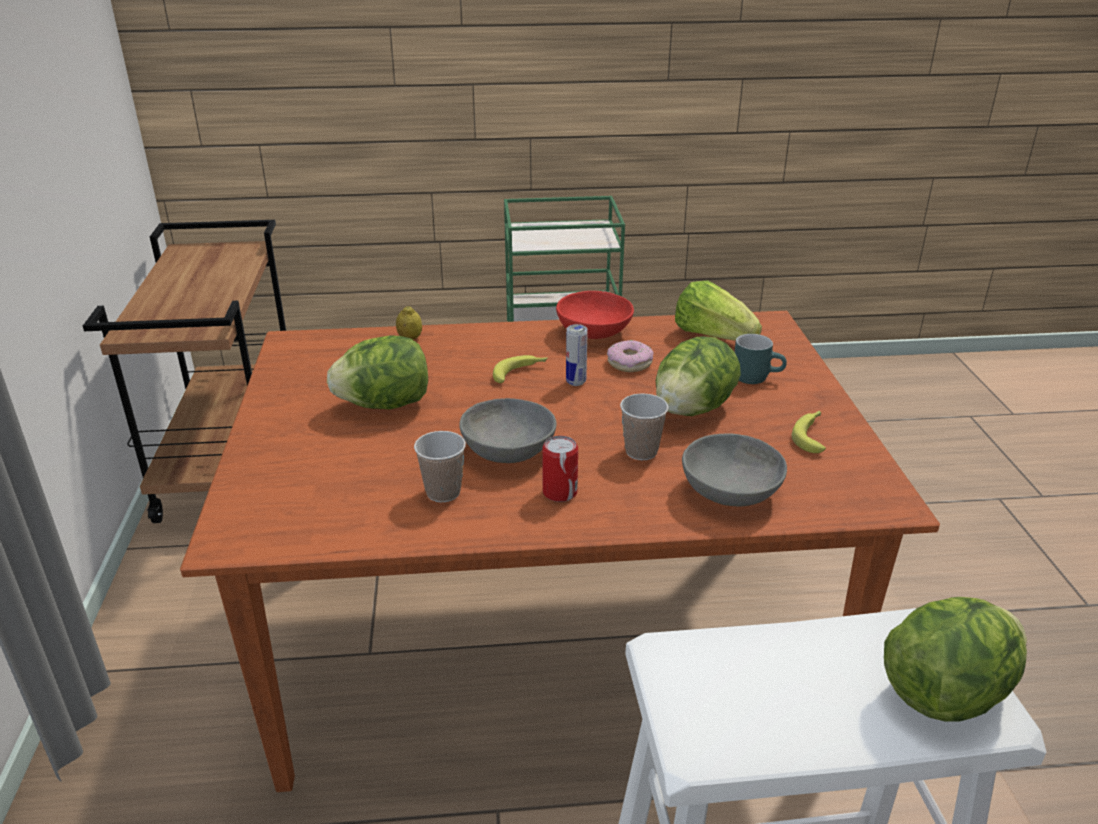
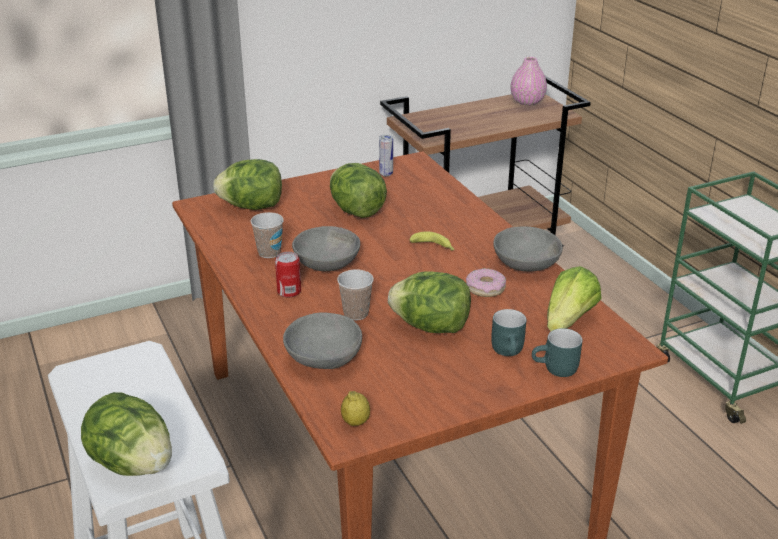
camera: 70 degrees right, 0 degrees up
(194, 256) = (527, 102): none -> pink vase
(288, 486) = (252, 207): none -> lettuce
(410, 338) = (451, 197): lemon -> lemon (355, 422)
(576, 382) = (437, 271): can -> can (386, 174)
(595, 332) = (525, 265): red bowl -> grey bowl
(795, 362) = (556, 370): none -> turquoise mug
(812, 435) = (428, 389): banana -> none

